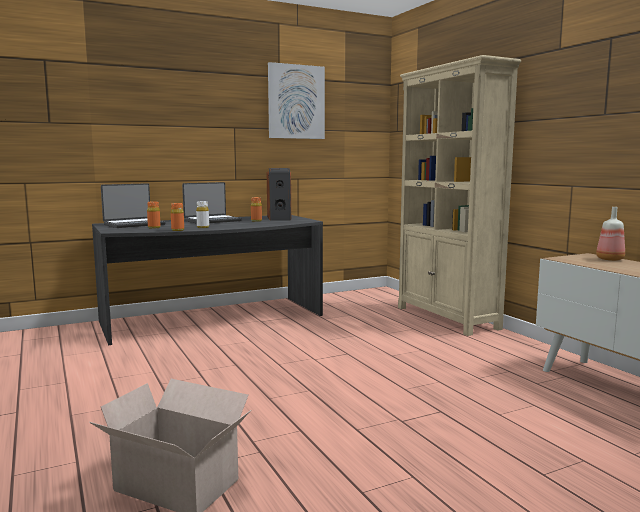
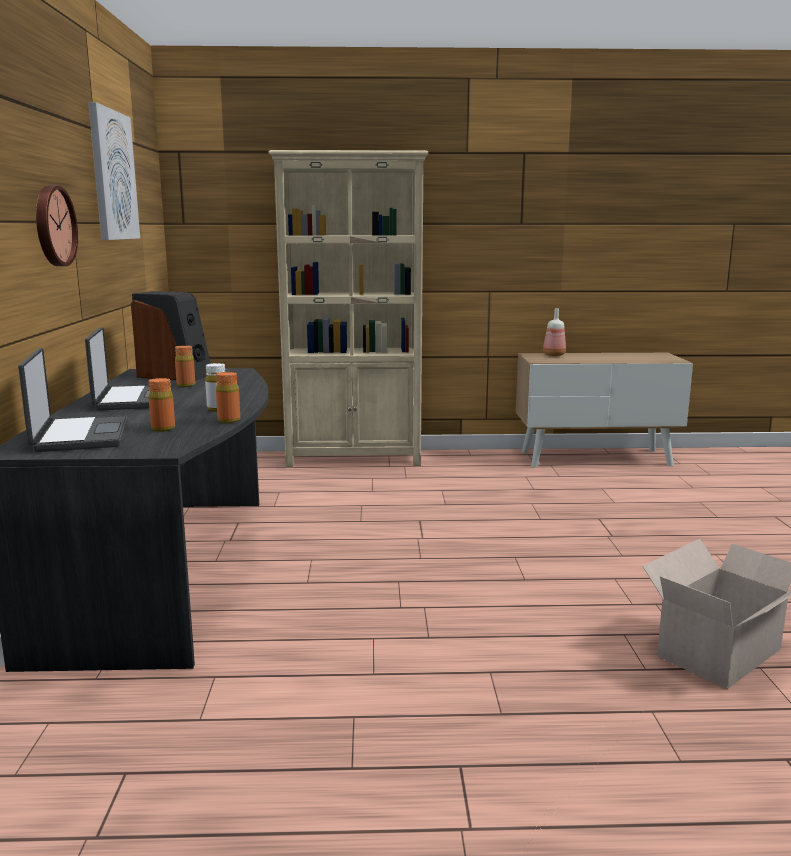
camera: 65 degrees left, 5 degrees up
(204, 128) = (53, 226): none -> wall clock

